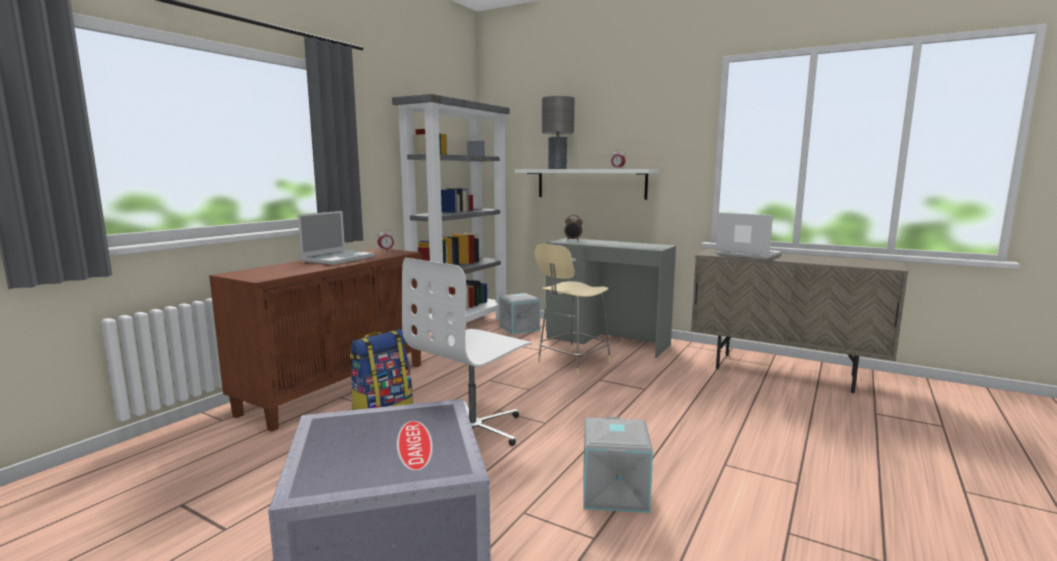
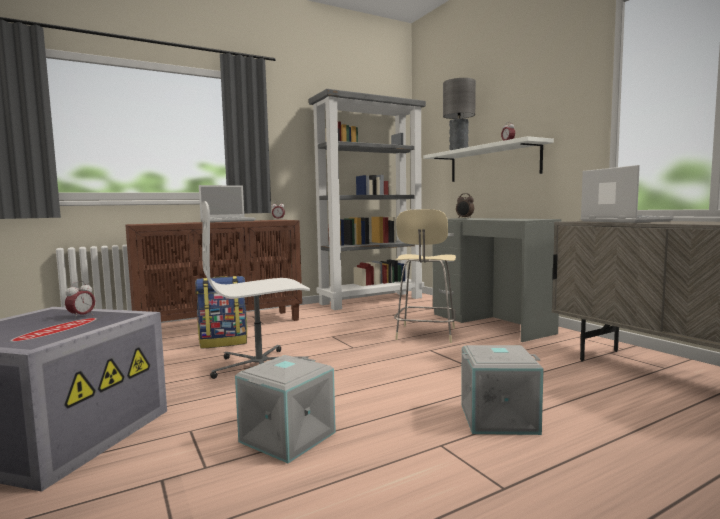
camera: 30 degrees right, 5 degrees down
(393, 422) = (81, 316): none -> alarm clock
(519, 328) = (421, 305): grey storage box -> grey storage box (498, 418)
(572, 363) = (425, 334): beige chair -> beige chair turned 60 degrees counterclockwise

